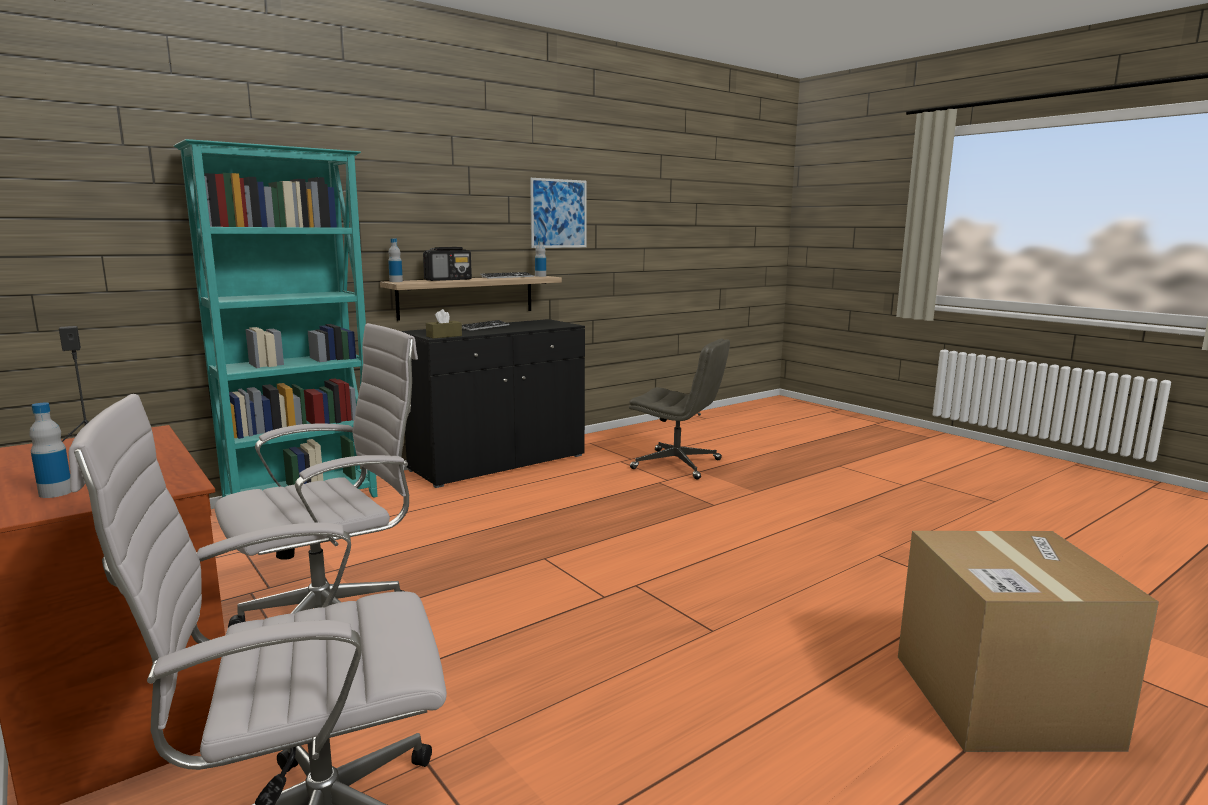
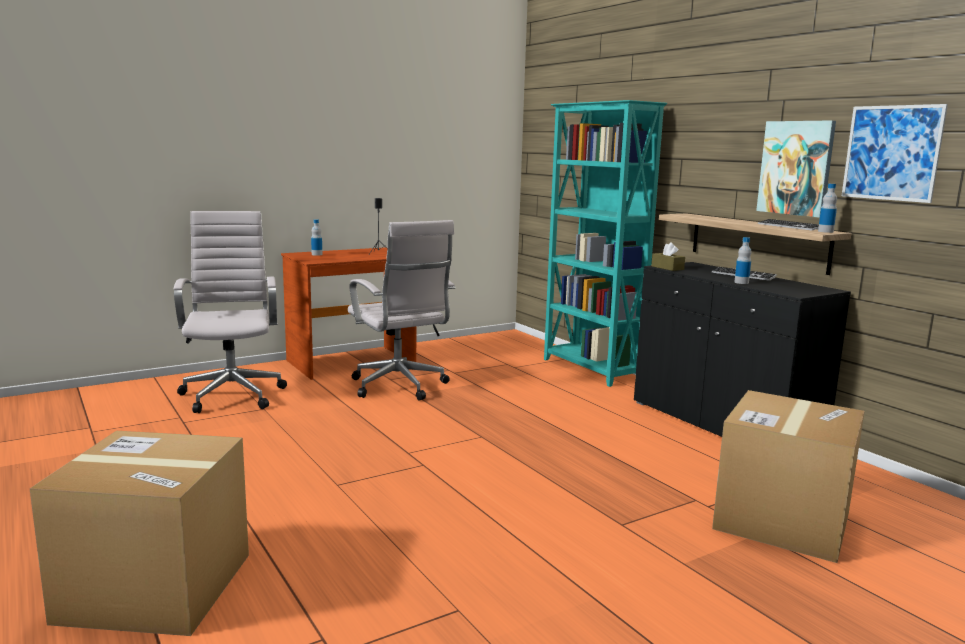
camera: 95 degrees right, 0 degrees up
(396, 281) = (683, 214): bottle -> bottle (741, 282)
(448, 279) = (722, 219): radio -> none
(491, 227) = (796, 168): none -> picture
(677, 464) = (782, 520): grey office chair -> cardboard box

